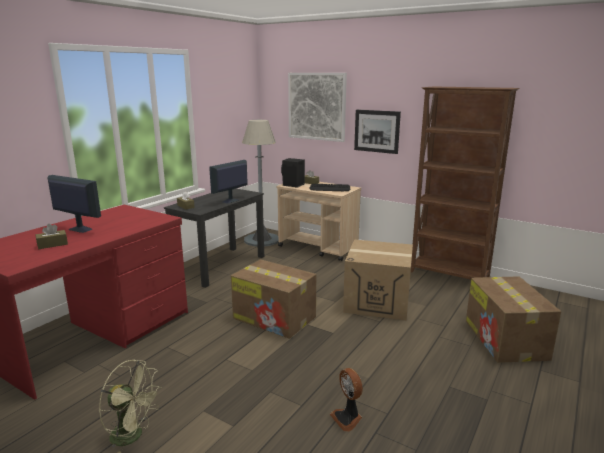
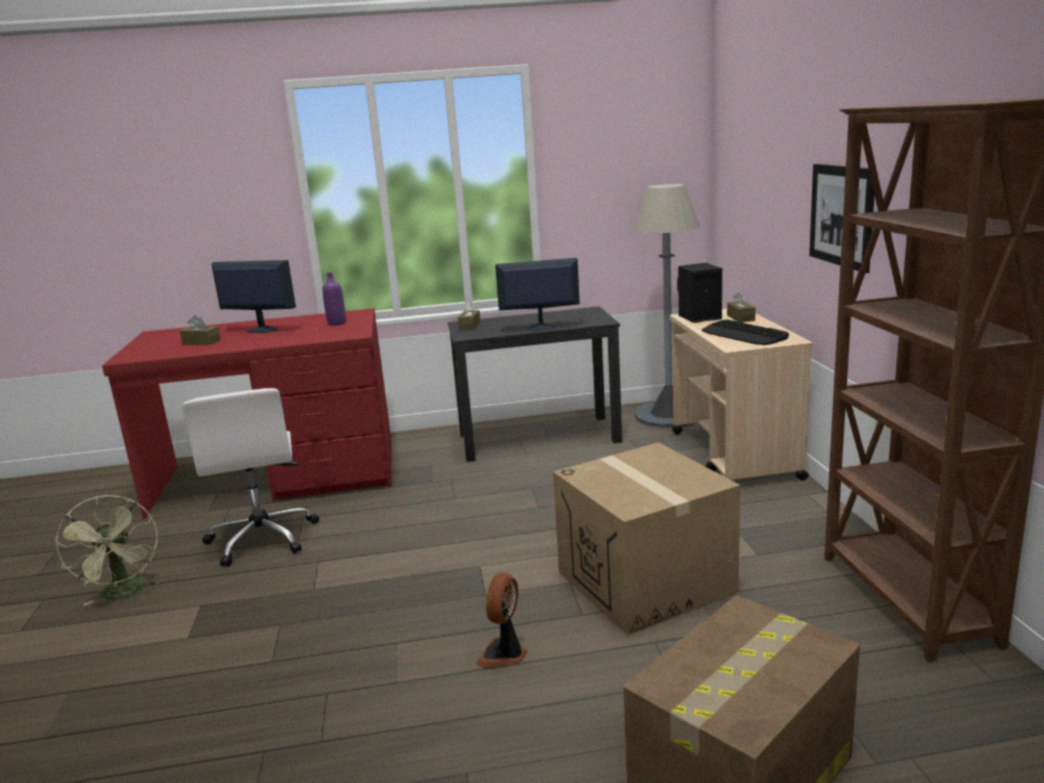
camera: 50 degrees right, 0 degrees up
(79, 229) = (261, 330): monitor -> monitor turned 60 degrees counterclockwise
(128, 215) = (337, 323): none -> purple bottle
(164, 366) = (263, 538): none -> white office chair
(275, 318) = (461, 537): cardboard box -> none
(317, 106) = (770, 157): picture -> none
(347, 418) = (275, 711): fan -> fan (504, 654)

